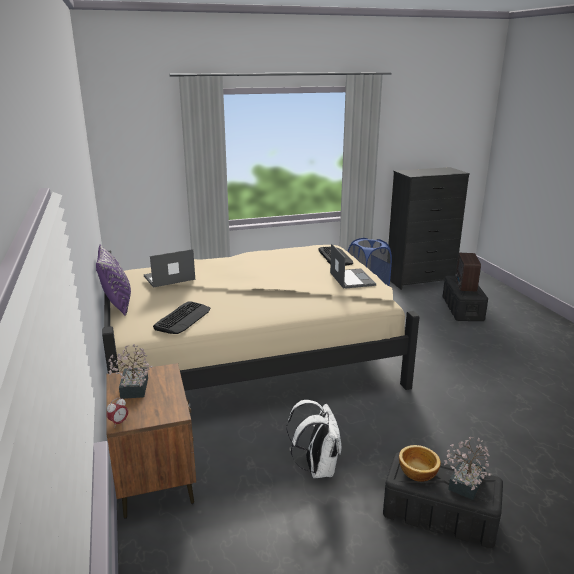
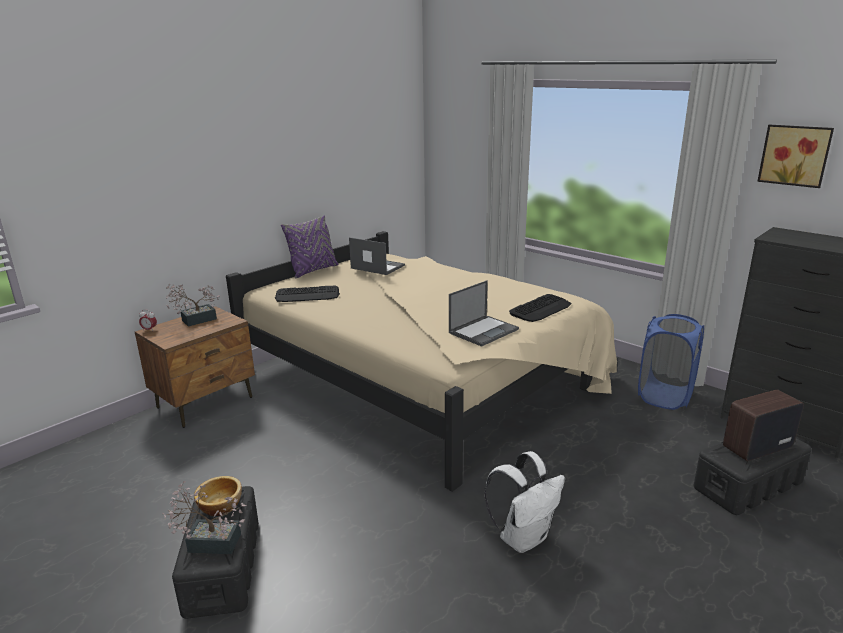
camera: 60 degrees right, 0 degrees up
(317, 468) = (258, 470): white backpack -> white backpack (523, 537)
(398, 127) = (795, 155): none -> picture

